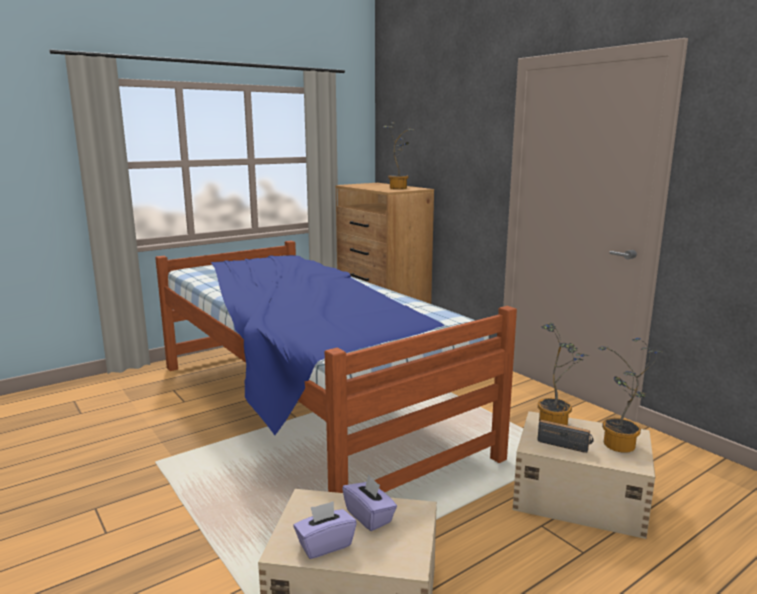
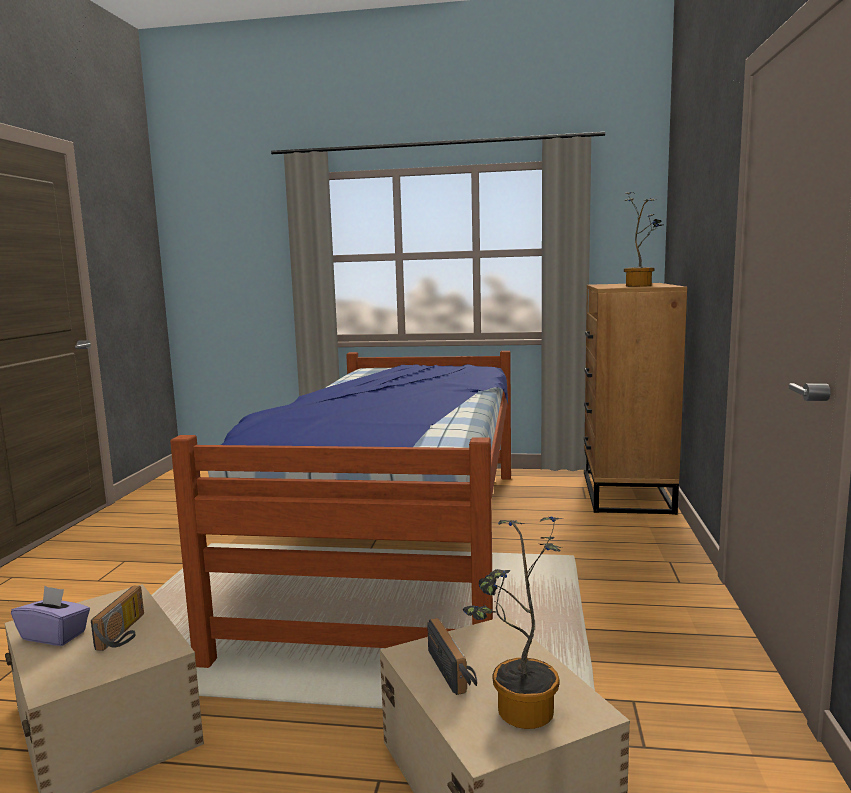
camera: 45 degrees right, 5 degrees down
(369, 516) = (125, 633): purple tissue box -> radio
(557, 422) = (509, 643): potted plant -> none

